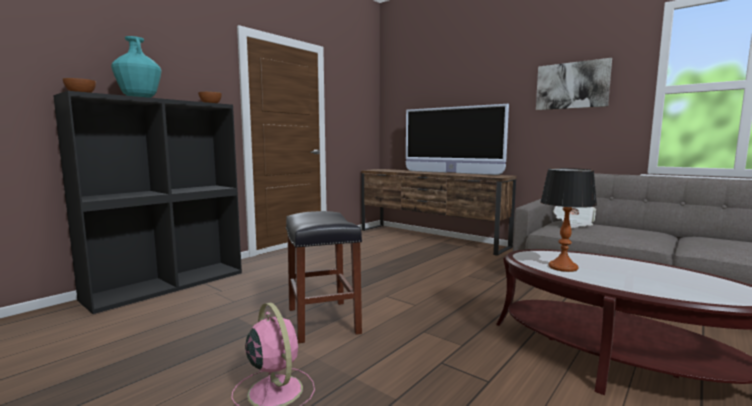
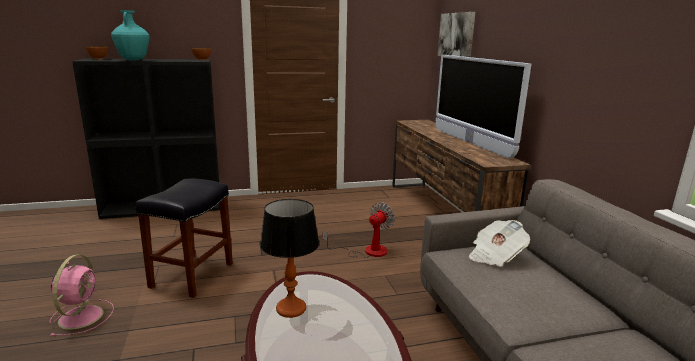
camera: 35 degrees right, 10 degrees up
(428, 267) = (367, 251): none -> fan
(572, 85) = (605, 47): picture -> picture (456, 35)

